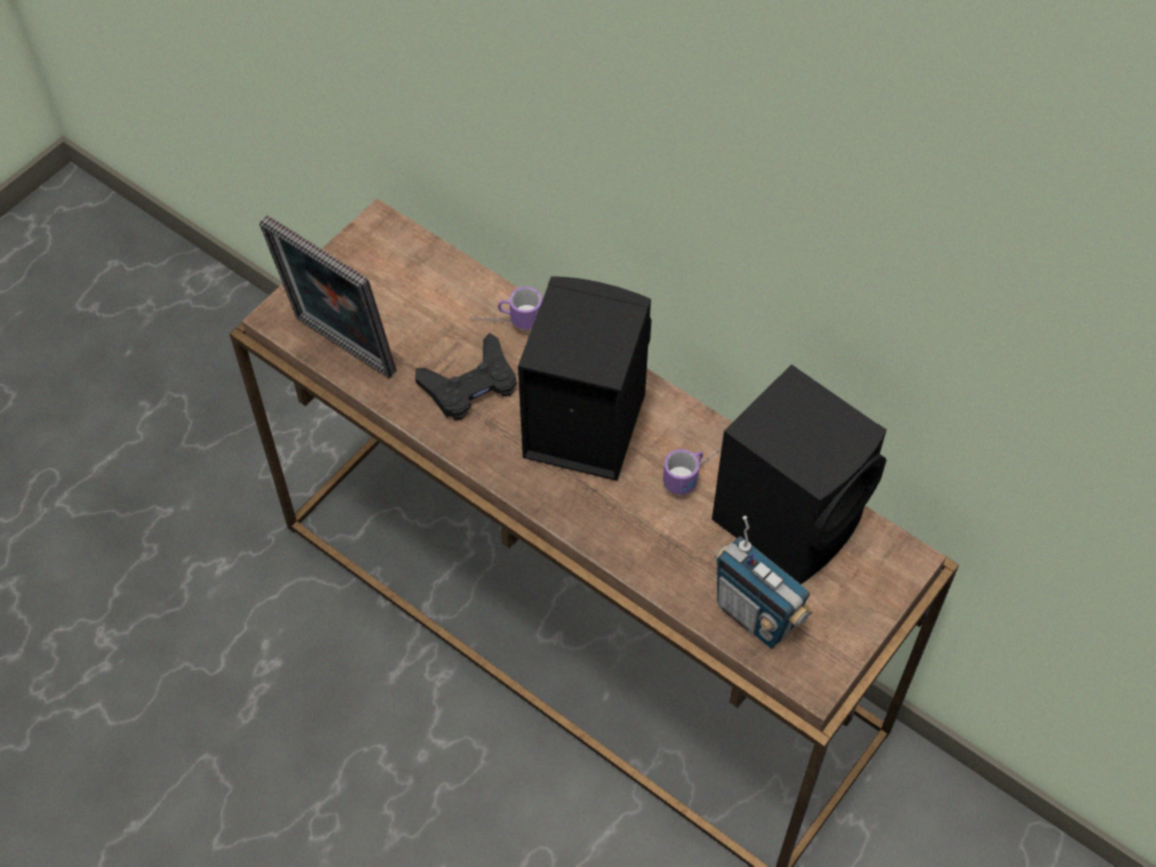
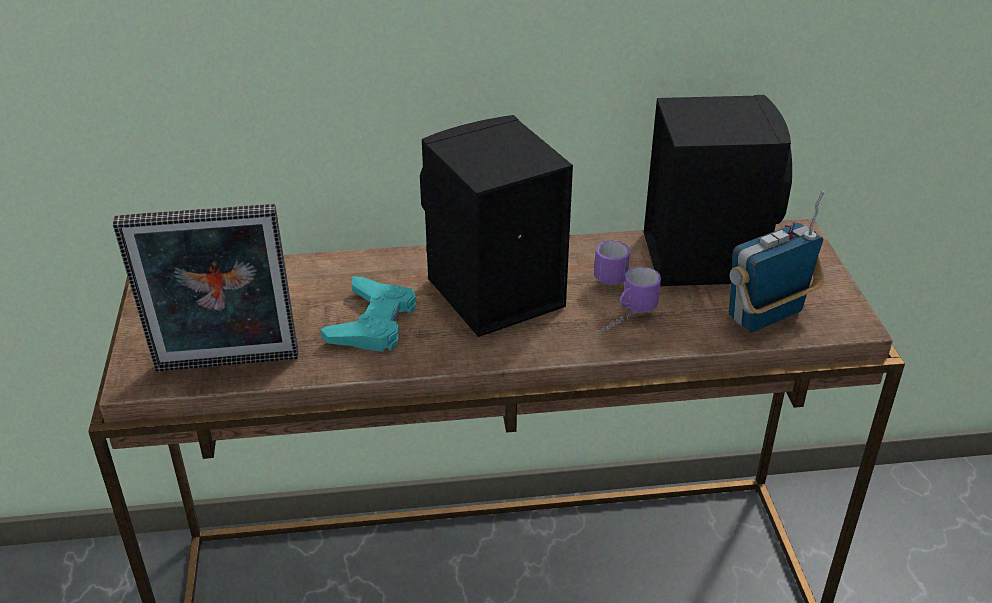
camera: 45 degrees left, 20 degrees down
(470, 385) = (373, 323): black game controller -> turquoise game controller
(507, 322) = (349, 273): mug -> mug (624, 319)
(756, 615) = (766, 316): radio -> radio turned 150 degrees clockwise

